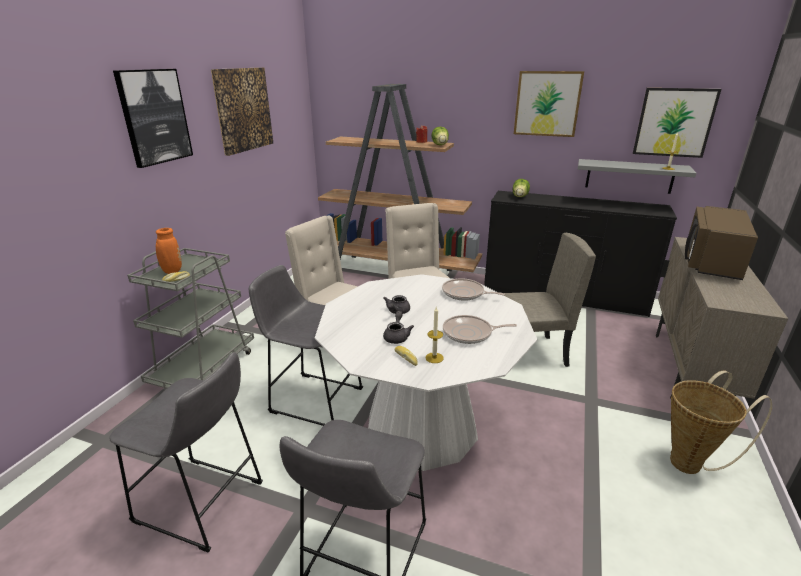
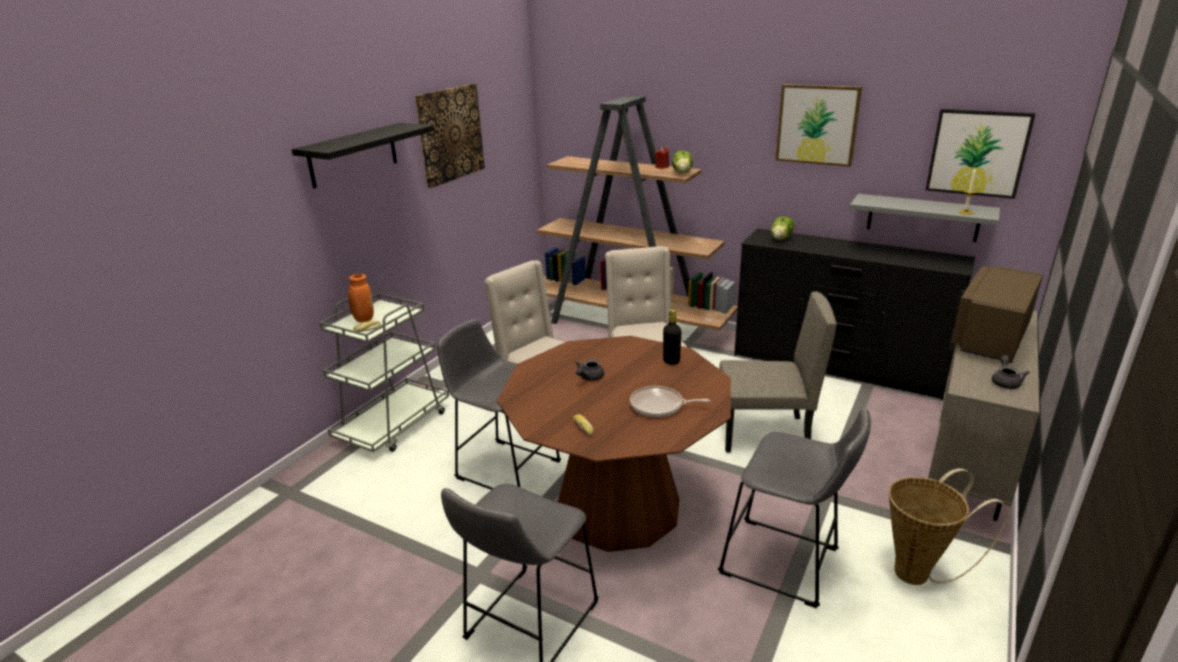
camera: 10 degrees right, 0 degrees up
(154, 117) = (353, 155): picture -> black shelf
(204, 504) = (381, 561): grey stool -> grey stool (785, 564)
(397, 336) = (581, 404): grey teapot -> grey teapot (1005, 381)
(421, 426) = (617, 506): white dining table -> brown dining table
(434, 358) = (612, 429): candle -> none
(465, 293) = (671, 361): frying pan -> black bottle

